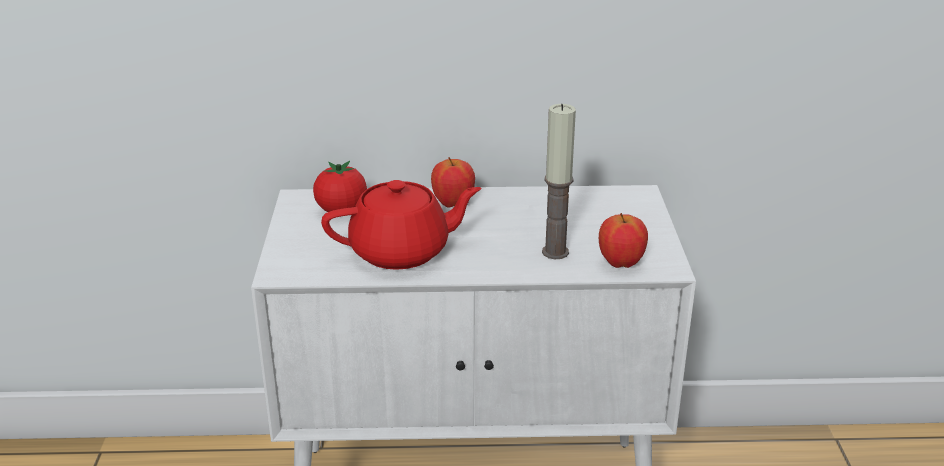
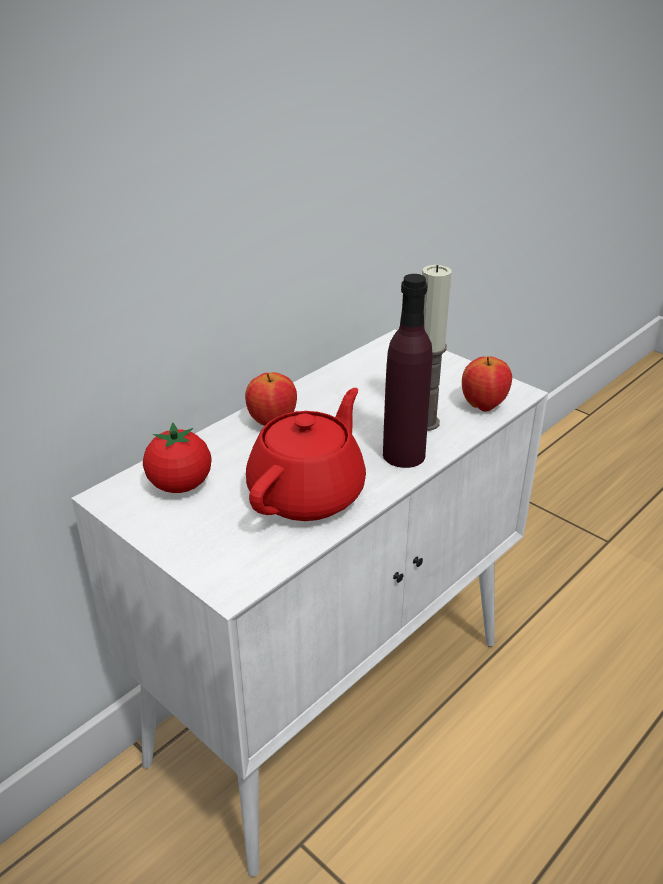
camera: 45 degrees left, 5 degrees up
(501, 262) = (403, 455): none -> purple bottle

